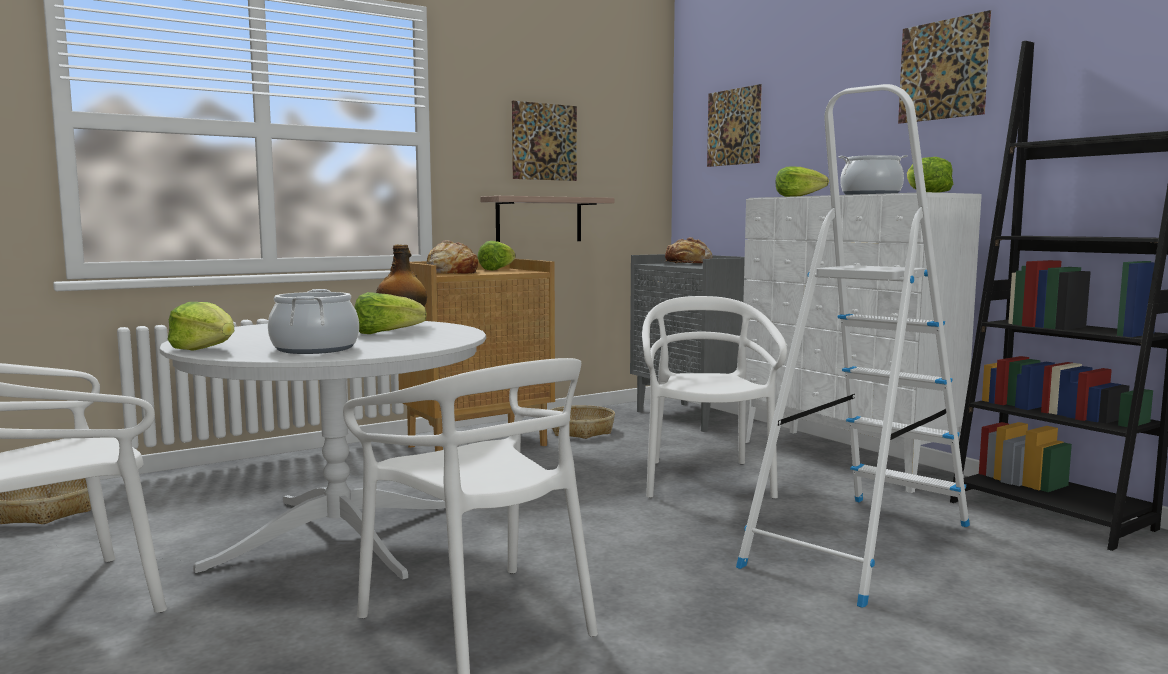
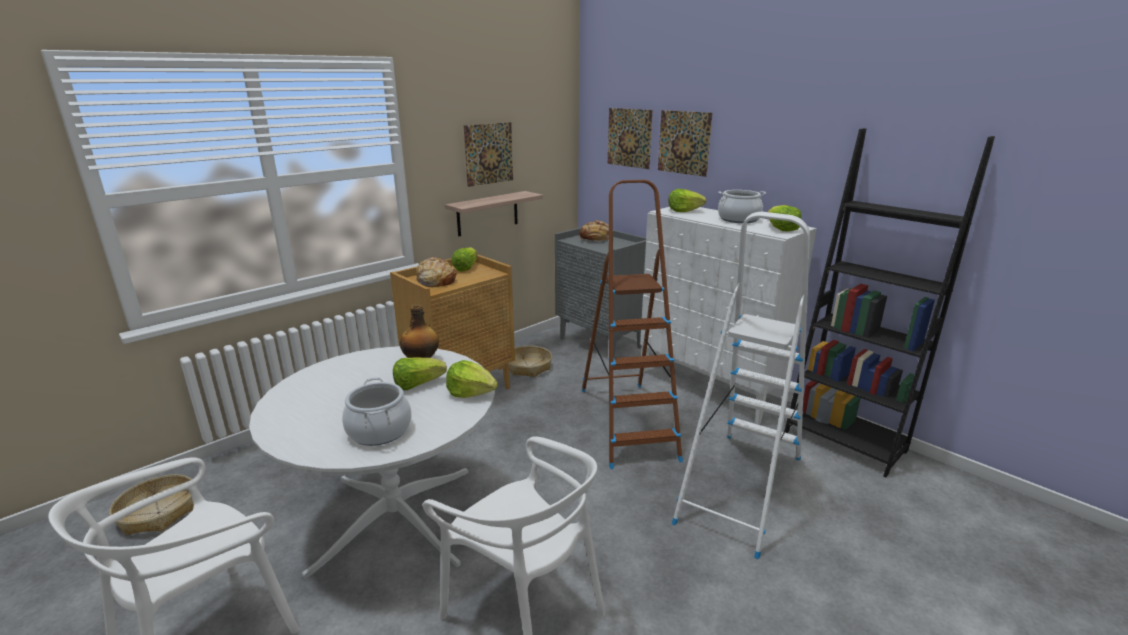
camera: 10 degrees left, 15 degrees up
(205, 349) = (292, 440): lettuce -> lettuce (471, 392)
(705, 480) = (627, 422): white chair -> brown step ladder
(942, 70) = (795, 131): picture -> picture (684, 142)

